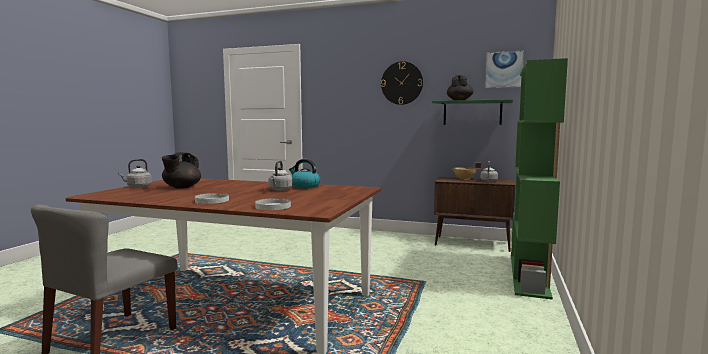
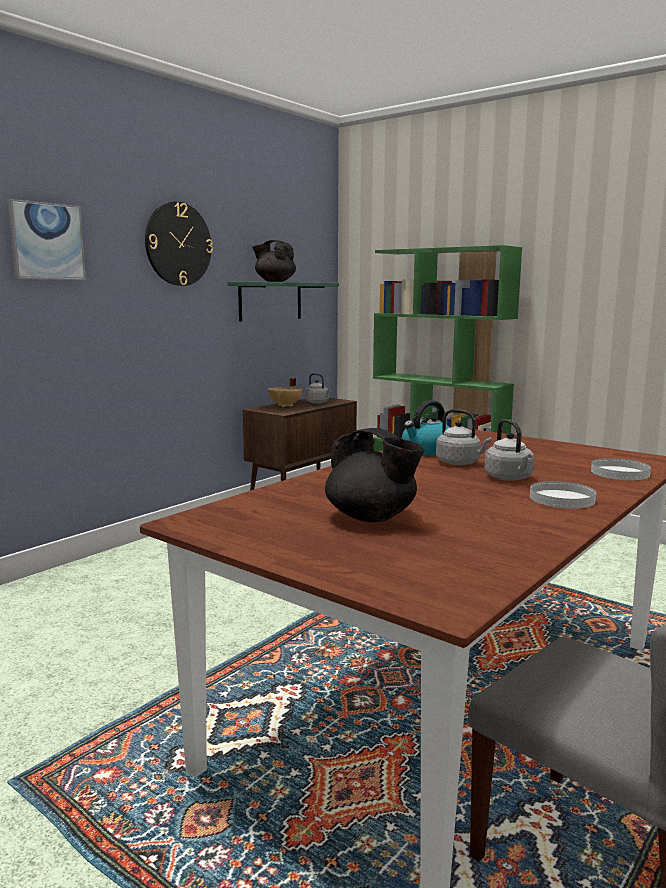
camera: 70 degrees left, 5 degrees up
(138, 187) = (319, 558): grey kettle -> grey kettle (509, 478)
(503, 70) = (299, 236): picture -> picture (47, 241)

